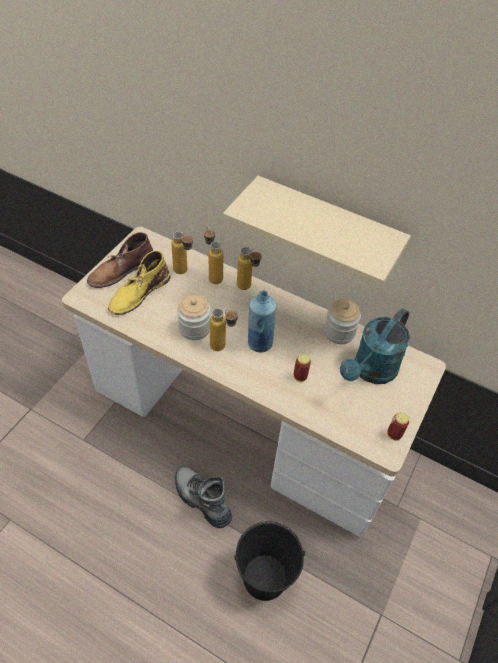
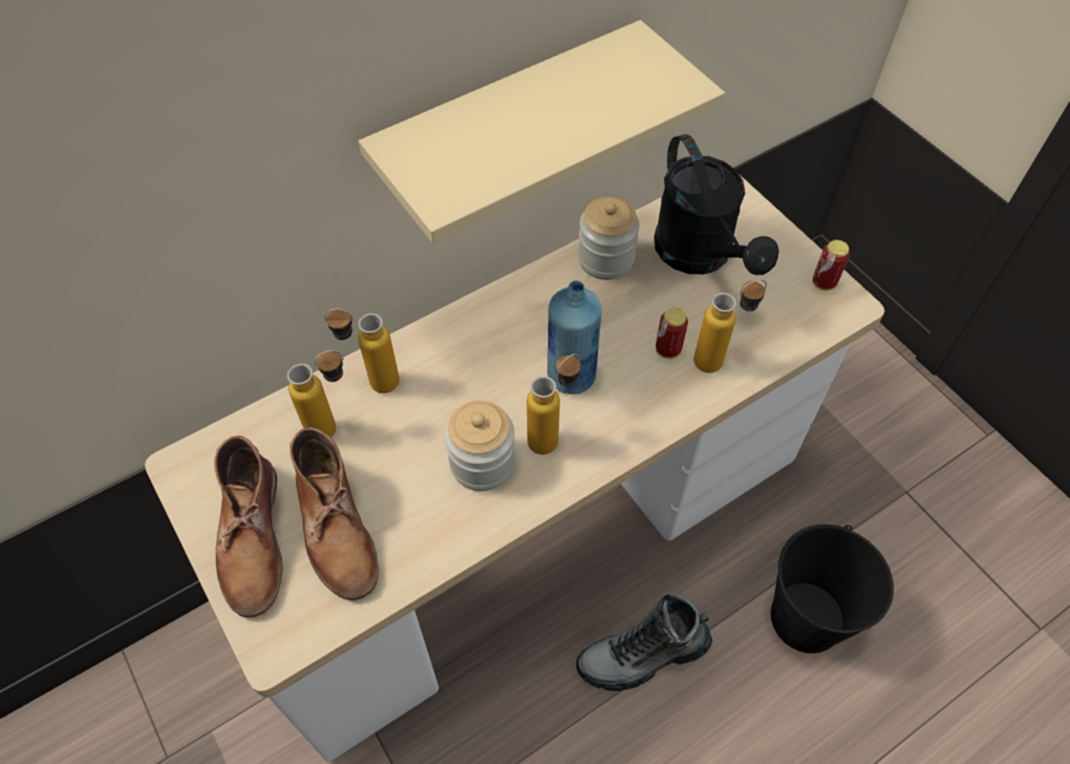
camera: 60 degrees left, 5 degrees up
(139, 293) = (336, 527): yellow boot -> brown boot
(248, 288) = (438, 342): bottle -> bottle (719, 359)
(370, 371) = (700, 256): turquoise watering can -> black watering can

